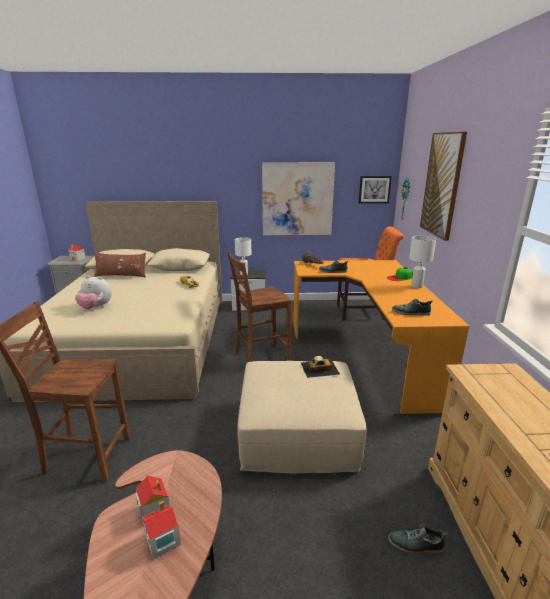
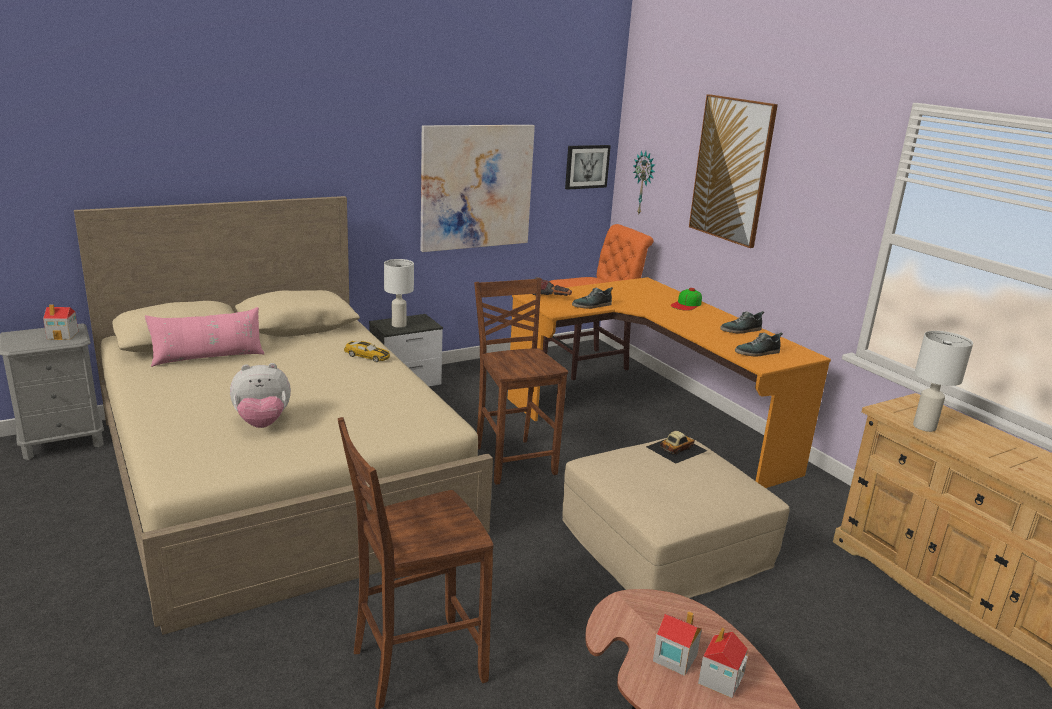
camera: 30 degrees left, 0 degrees up
(121, 276) = (208, 358): brown pillow -> pink pillow
(260, 357) = (513, 460): brown chair -> brown chair turned 120 degrees clockwise
(416, 286) = (720, 314): white table lamp -> white table lamp (923, 426)
(416, 545) = (883, 617): shoe -> shoe (741, 330)

